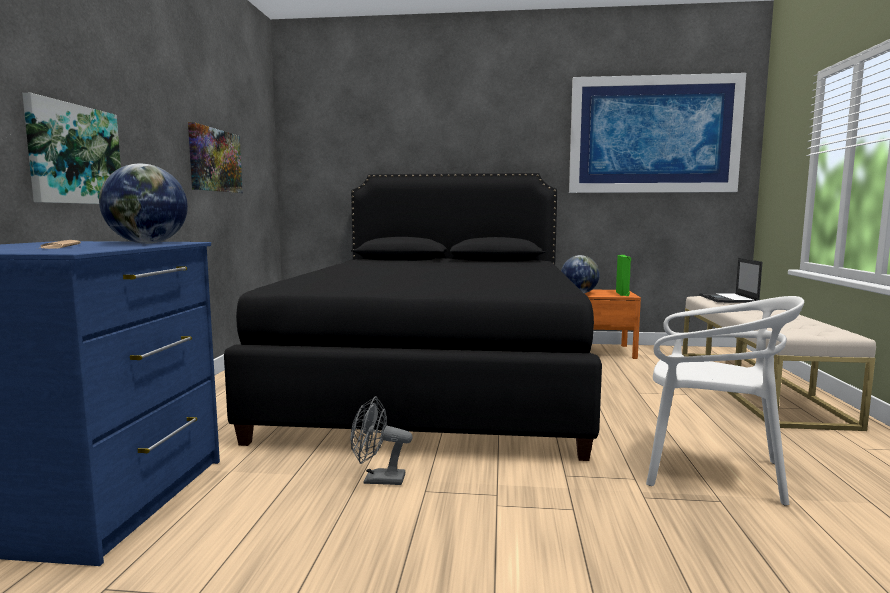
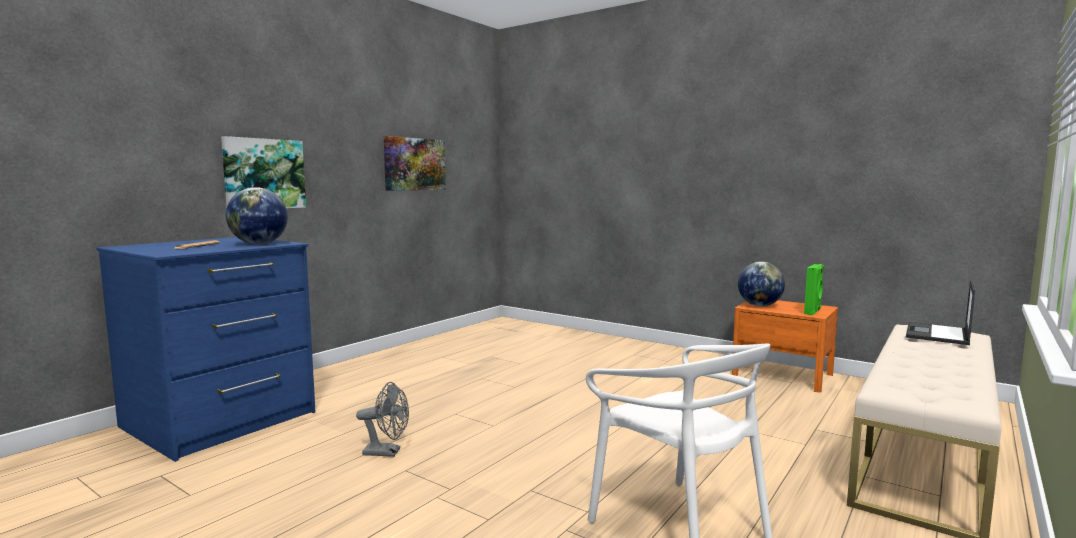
camera: 30 degrees right, 0 degrees up
(377, 480) = (387, 452): grey fan -> grey fan turned 150 degrees clockwise
(436, 380) = (562, 378): black bed -> none
(653, 135) = (879, 116): picture -> none

